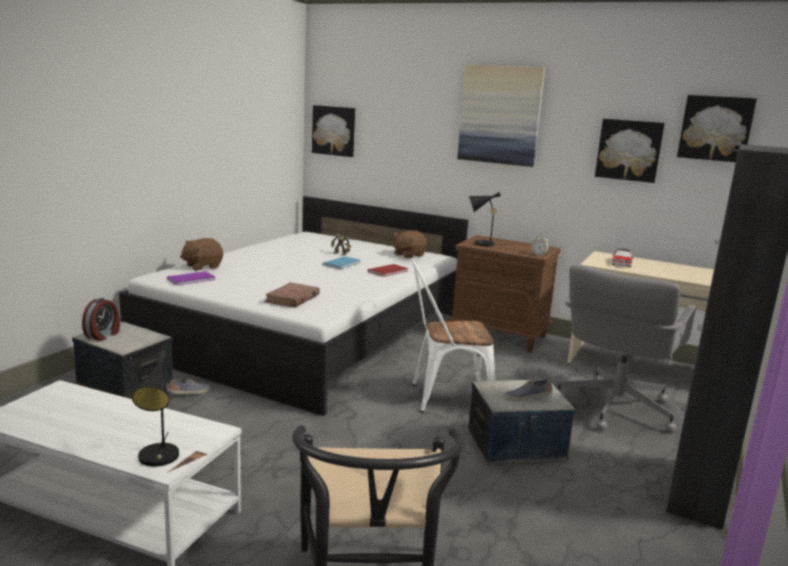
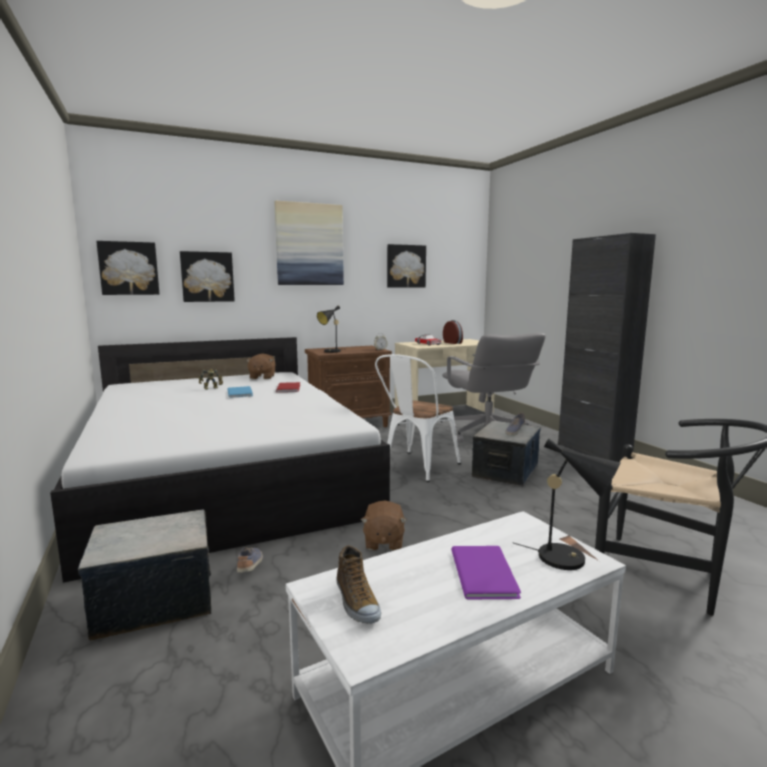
camera: 50 degrees left, 5 degrees down
(49, 402) = (356, 602): none -> shoe
(103, 335) = (120, 545): alarm clock -> alarm clock (453, 343)
(193, 279) = (153, 440): purple book -> purple book (485, 571)
(202, 266) = (118, 430): brown plush toy -> brown plush toy (383, 542)
(292, 298) = (298, 421): brown book -> none
(715, 128) = (451, 248): picture -> picture (207, 277)

